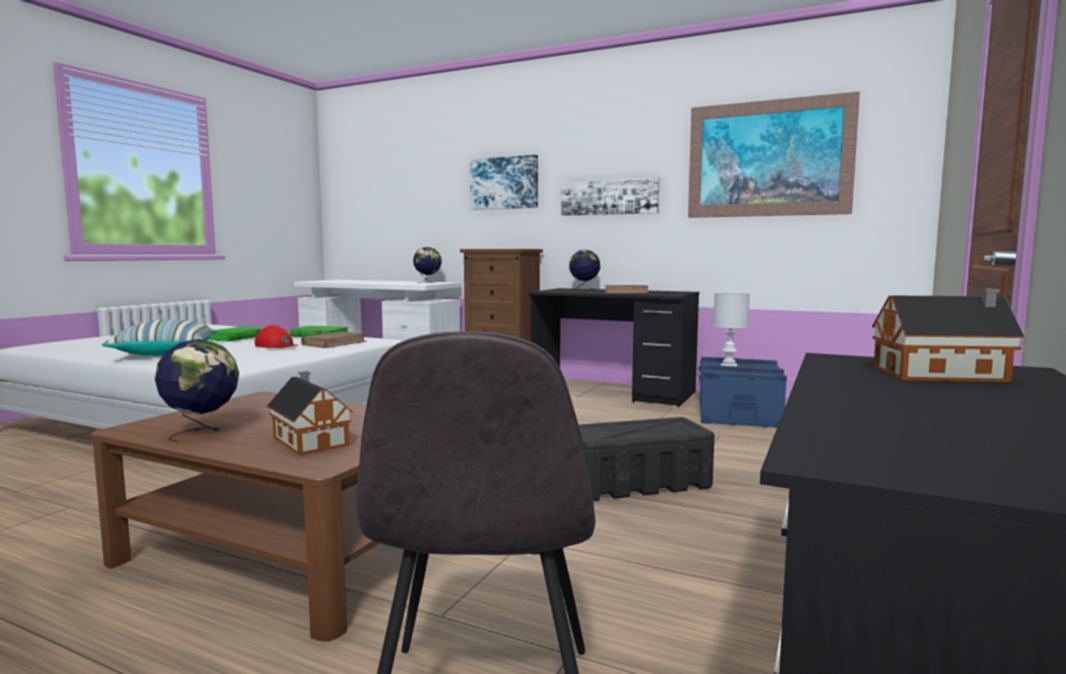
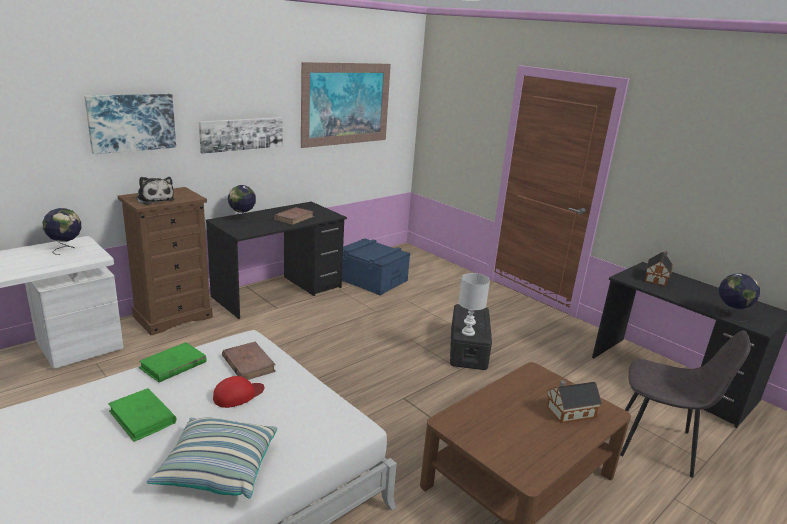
camera: 70 degrees left, 15 degrees up
(202, 433) = (545, 448): globe -> globe (730, 315)
(490, 248) = (154, 199): none -> plush toy
(729, 366) = (371, 253): white table lamp -> white table lamp (468, 332)

